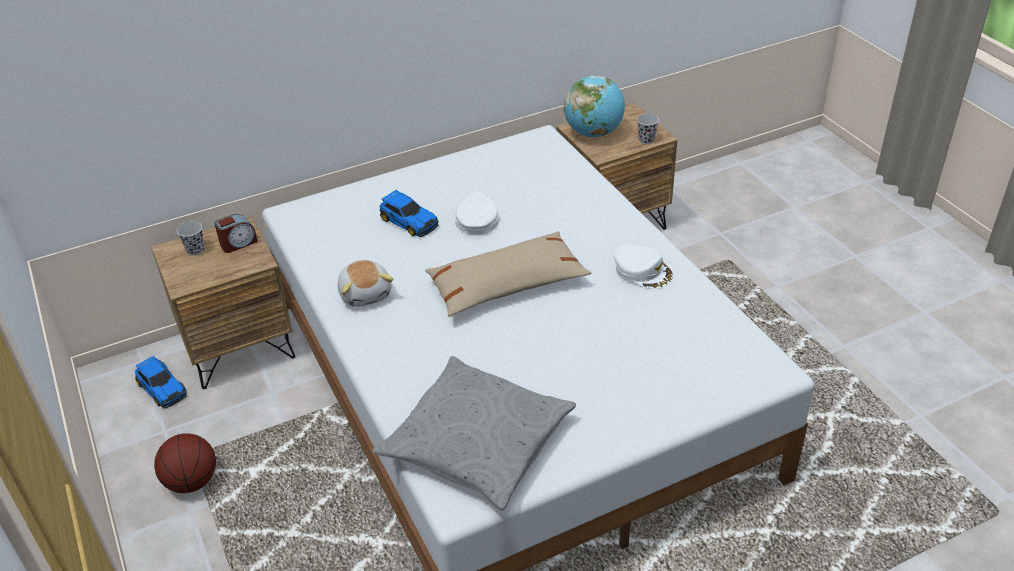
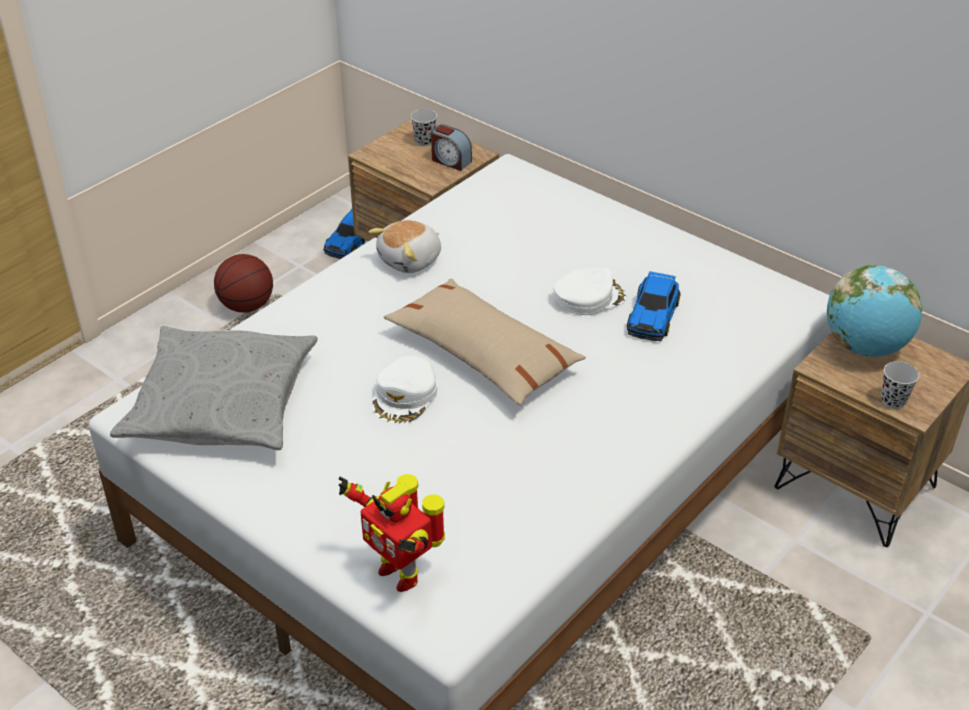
camera: 65 degrees right, 0 degrees up
(408, 221) = (551, 249): toy car -> toy car (653, 315)
(643, 271) = (579, 461): white cap -> white cap (405, 396)
(712, 381) = (400, 572): none -> toy robot

